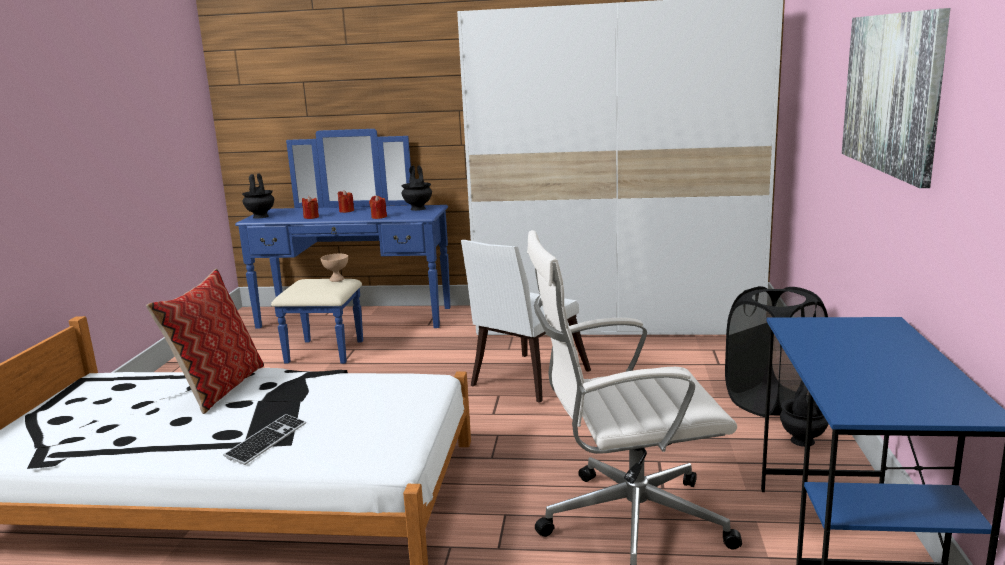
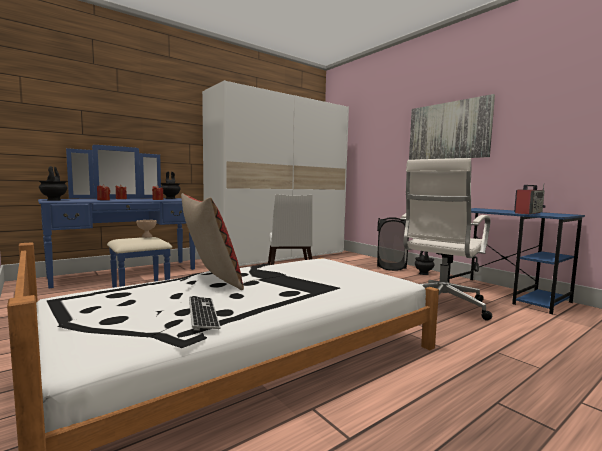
camera: 45 degrees left, 10 degrees down
(267, 441) = (322, 289): keyboard -> keyboard (203, 314)
(870, 379) = (528, 213): none -> radio

